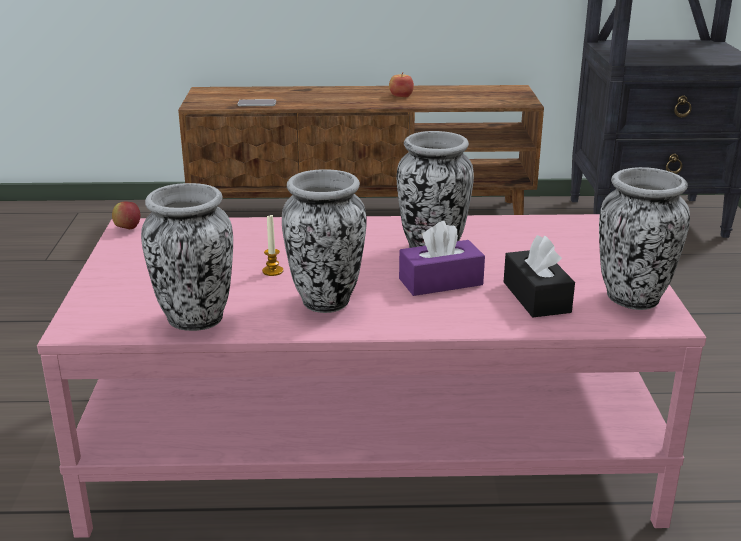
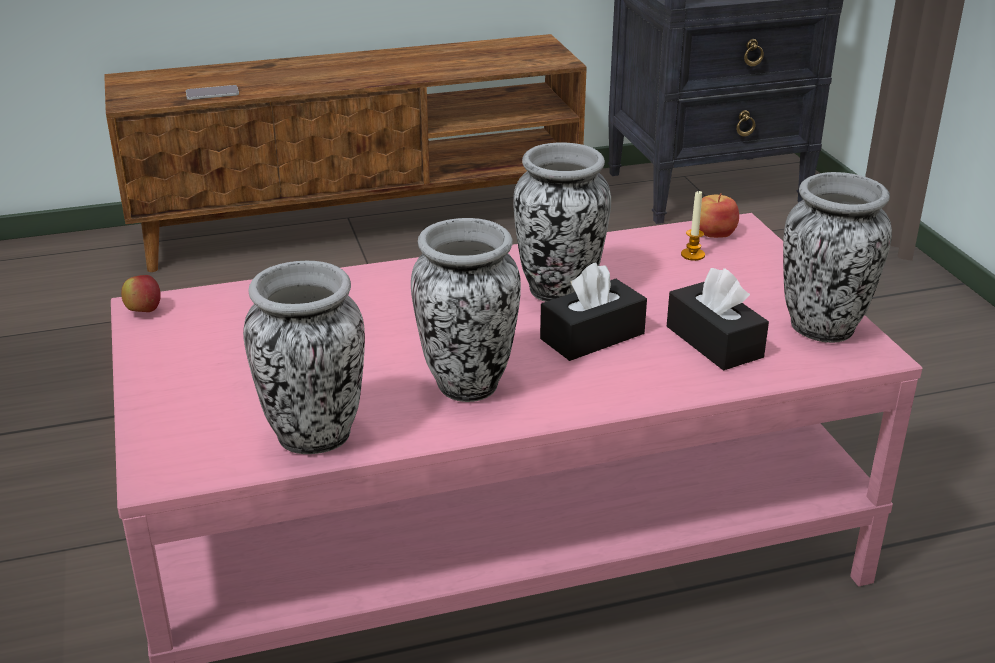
camera: 15 degrees left, 5 degrees up
(272, 271) = (376, 350): candle -> candle (692, 255)
(401, 96) = (399, 64): apple -> apple (714, 233)
(440, 282) = (592, 336): purple tissue box -> black tissue box

